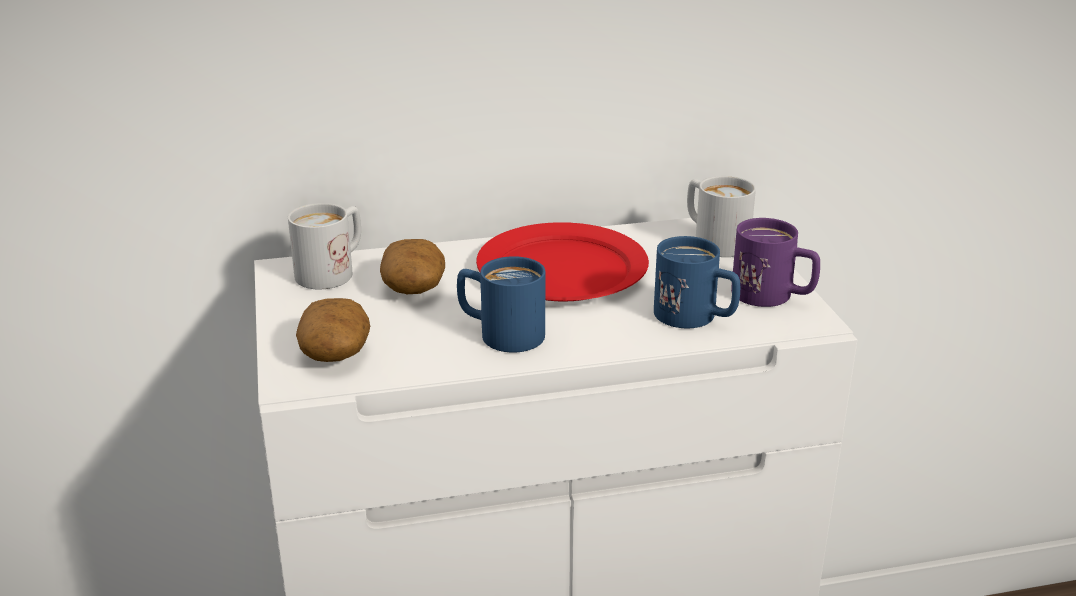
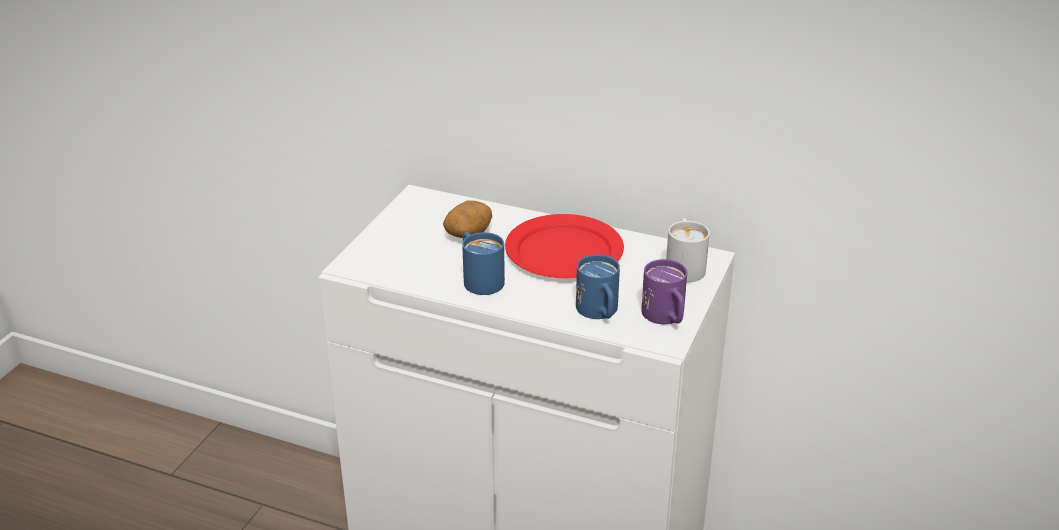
camera: 35 degrees right, 5 degrees up
(333, 271) = (439, 206): white mug -> none
(335, 353) = (385, 258): potato -> none

